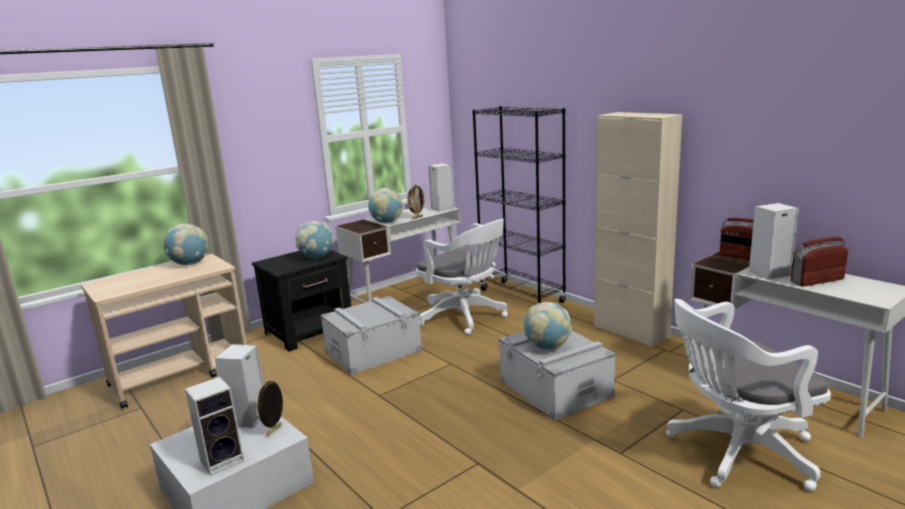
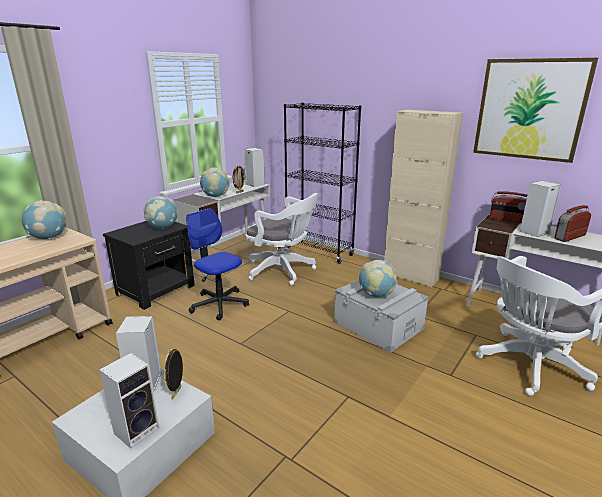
camera: 15 degrees left, 5 degrees up
(373, 351) = (219, 304): grey storage box -> office chair
(764, 108) = (530, 109): none -> picture

